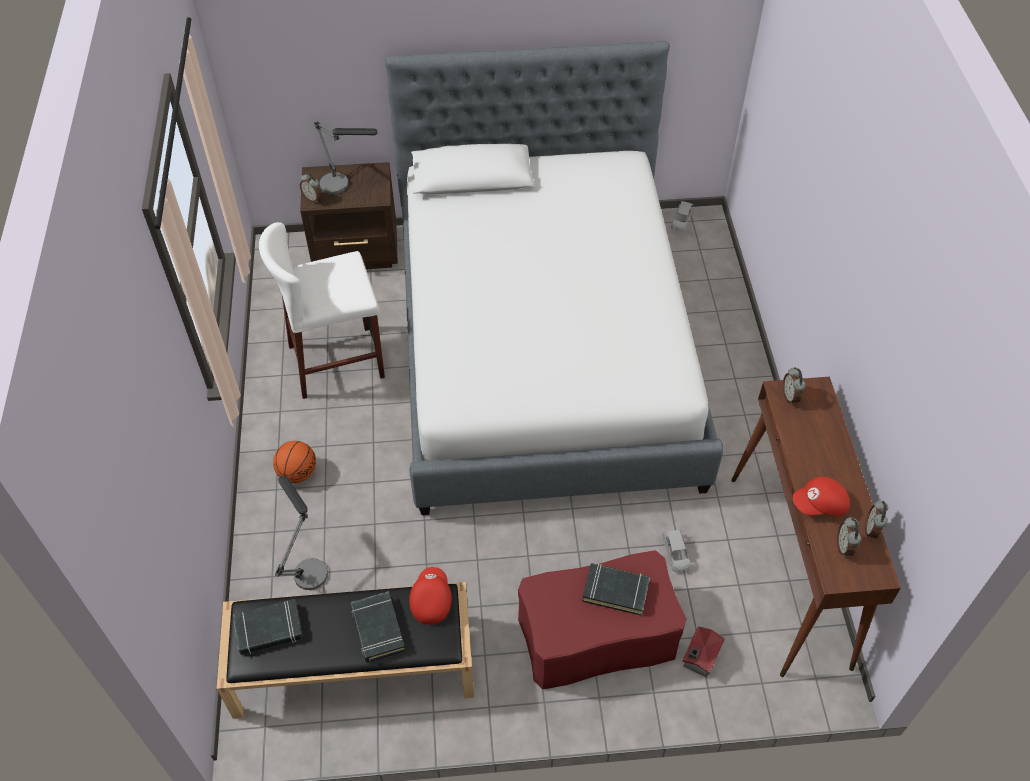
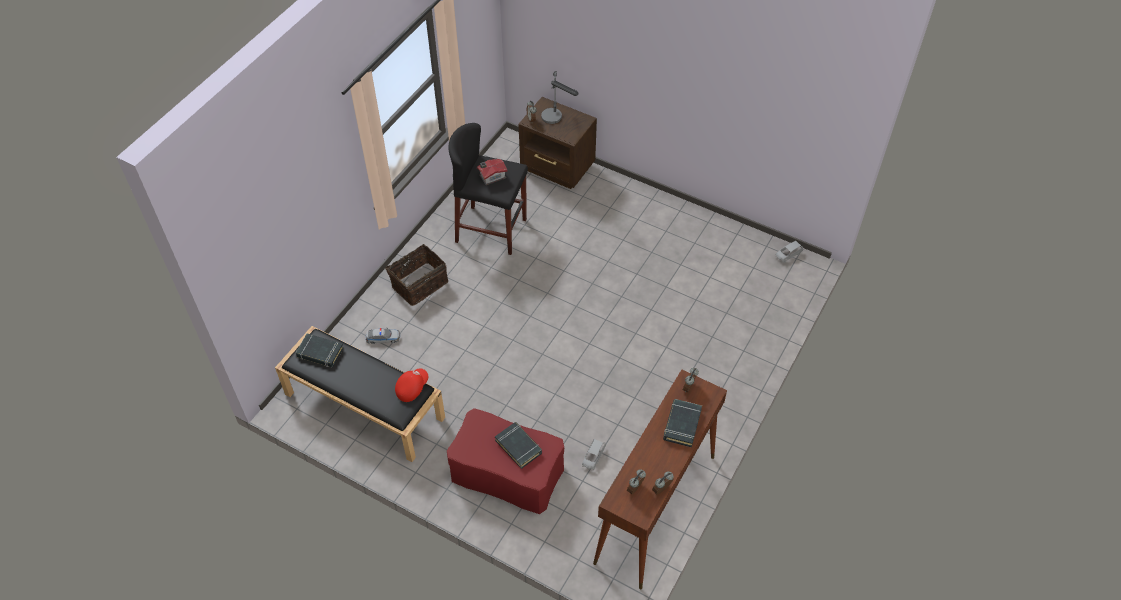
camera: 35 degrees right, 0 degrees up
(298, 473) = (418, 283): basketball -> basket
(307, 566) = (383, 338): table lamp -> toy car
(336, 361) = (491, 230): white stool -> black stool
(377, 629) = (372, 386): black book -> black book (682, 424)
(543, 348) = (621, 289): bed -> none
(699, 657) = (554, 522): toy house -> toy house (491, 176)
(820, 505) = (645, 458): red cap -> none

